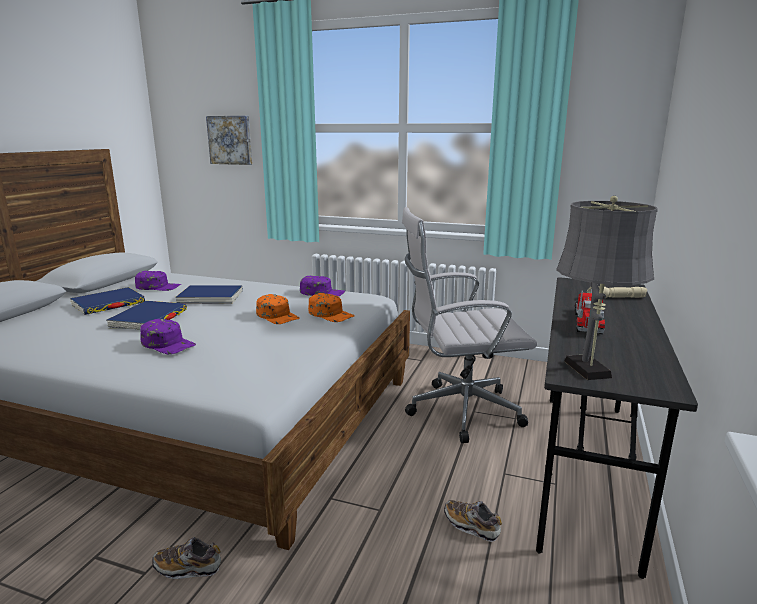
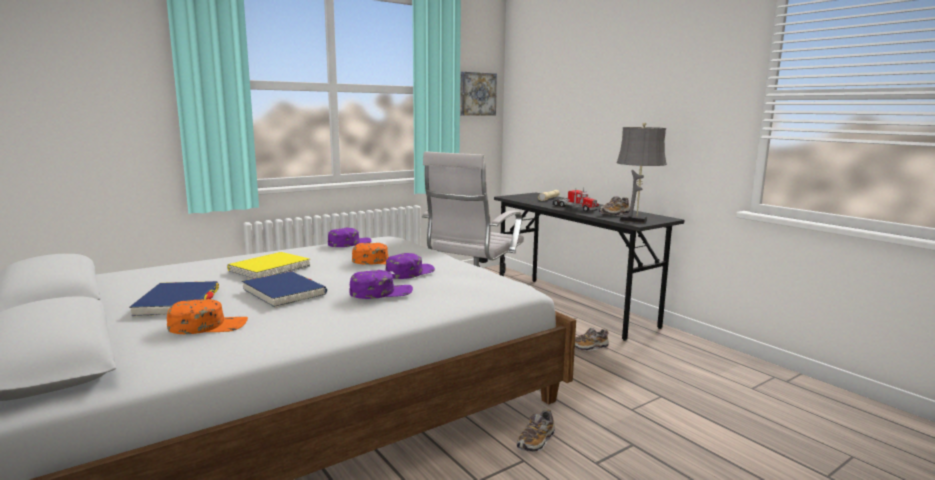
camera: 55 degrees left, 5 degrees down
(158, 287) = (168, 280): purple cap -> purple cap (409, 272)
(211, 297) = (269, 269): blue book -> yellow book
(230, 140) = (110, 95): picture -> picture (477, 94)
(331, 314) = (409, 250): orange cap -> orange cap (208, 325)
(604, 349) = (614, 214): none -> shoe

